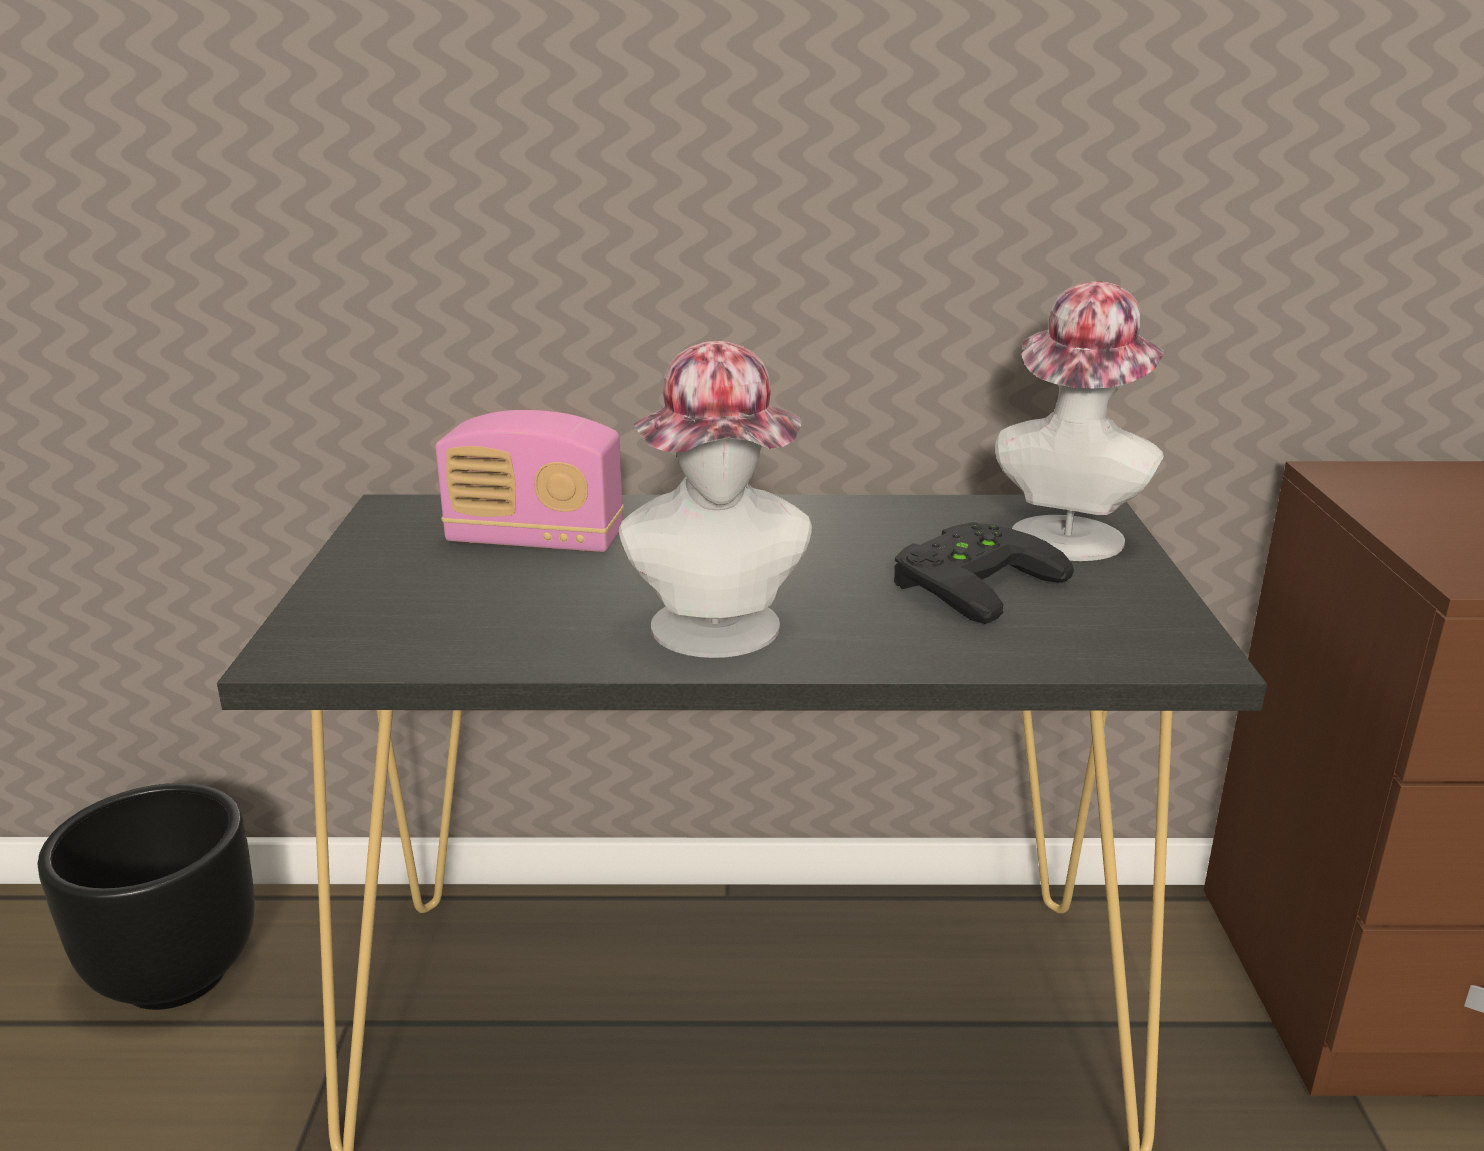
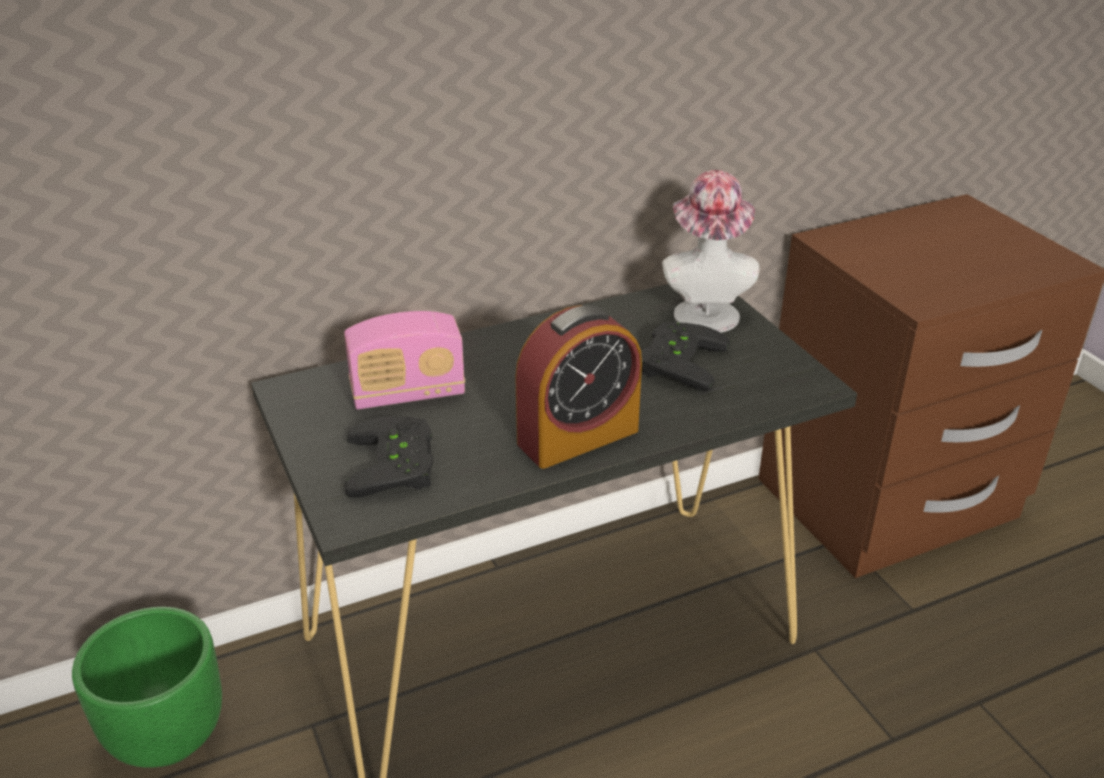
camera: 25 degrees left, 10 degrees up
(176, 977) = (169, 739): black planter -> green planter
(431, 610) = (398, 464): none -> black game controller
(719, 635) = (578, 437): hat -> alarm clock

